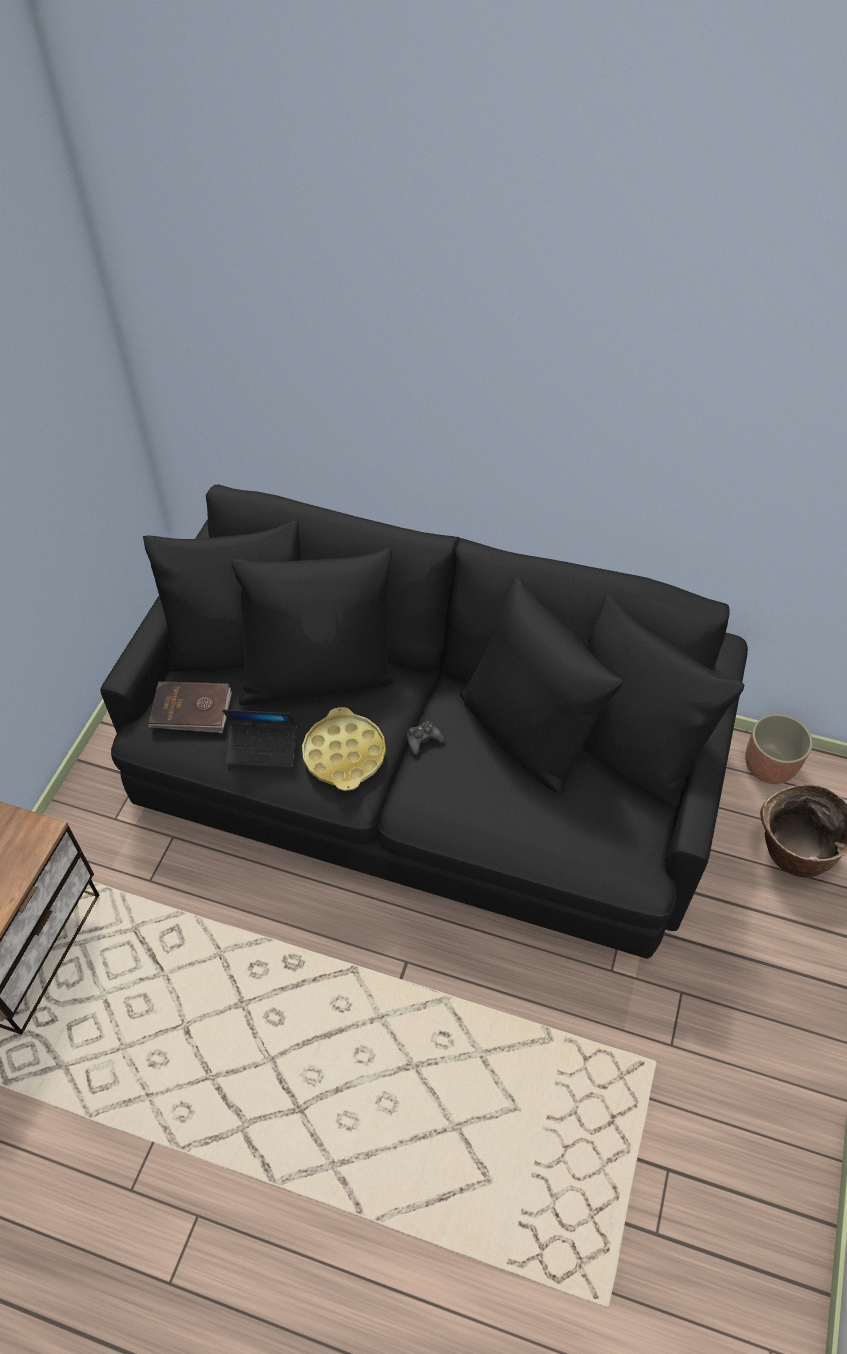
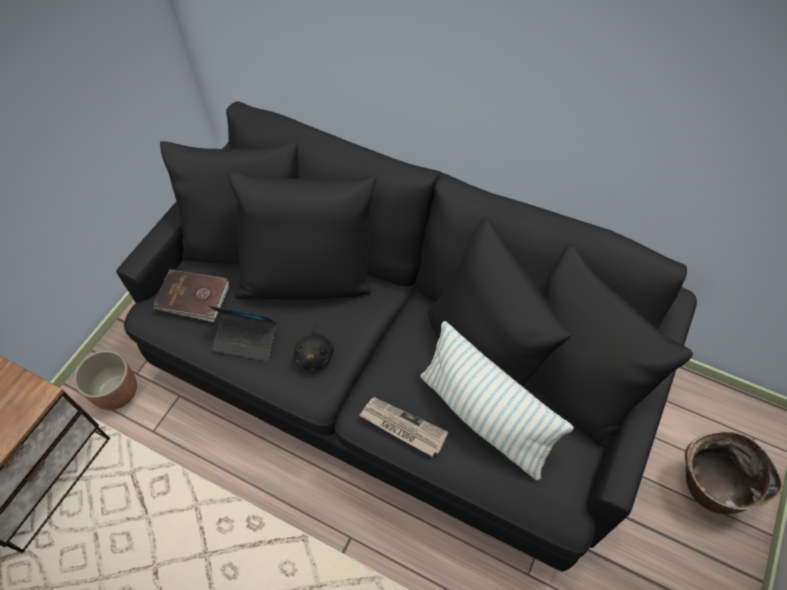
camera: 10 degrees right, 5 degrees up
(344, 754) = (315, 355): yellow tray -> black plush toy
(423, 740) = (386, 350): black game controller -> none
(455, 815) = (402, 427): none -> newspaper
(542, 794) = (484, 418): none -> pillow
(769, 765) = (698, 401): planter -> planter (117, 392)

